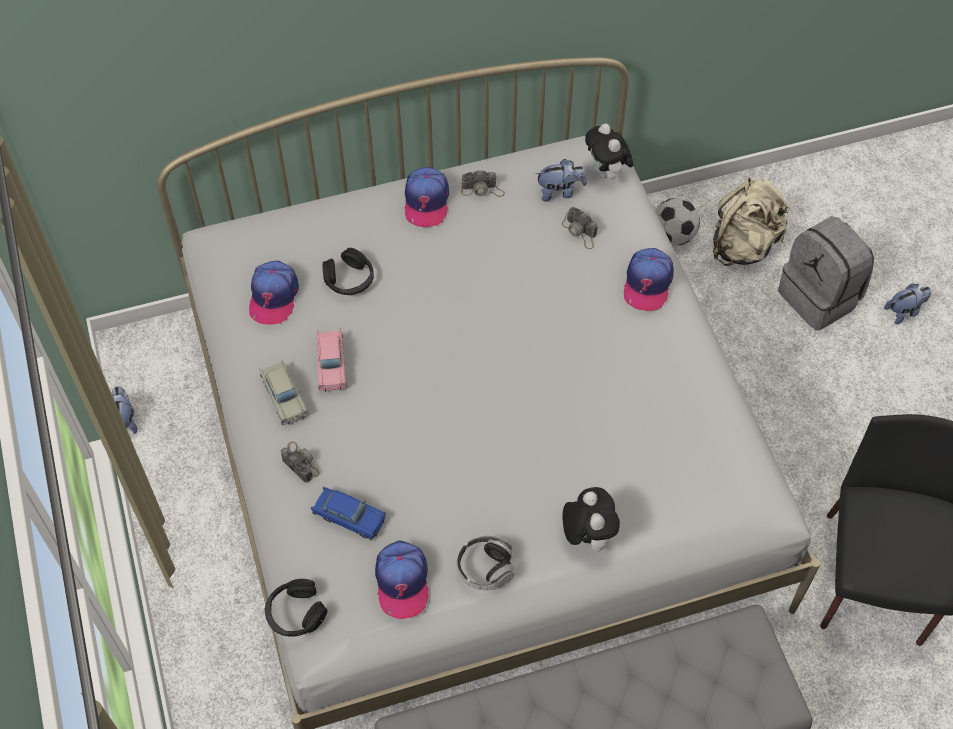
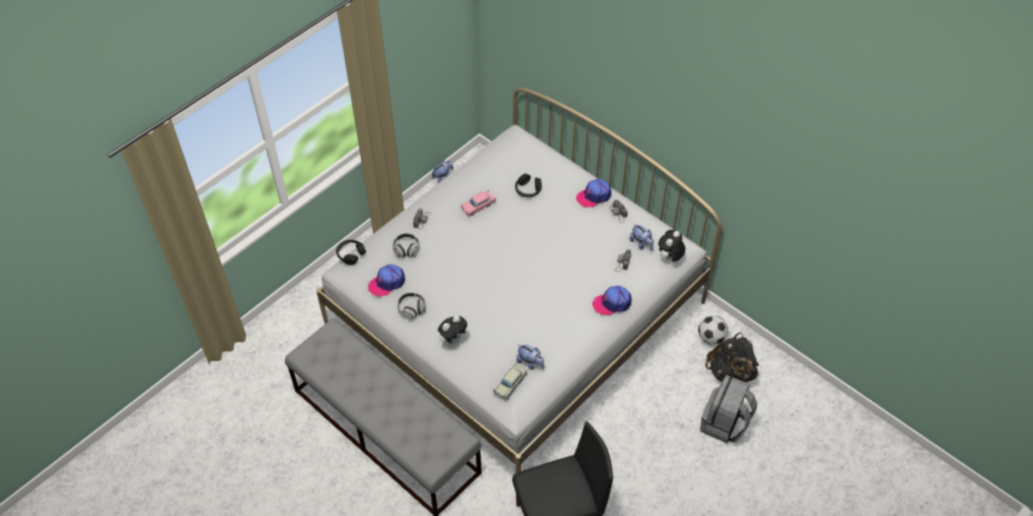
camera: 60 degrees right, 5 degrees down
(273, 296) = (499, 168): cap -> none
(284, 397) = (450, 198): beige toy car -> beige toy car (510, 384)
(349, 517) = (406, 249): blue toy car -> headphones
(743, 246) = (730, 373): beige backpack -> black backpack
(904, 312) = (747, 470): plush toy -> plush toy (530, 363)

